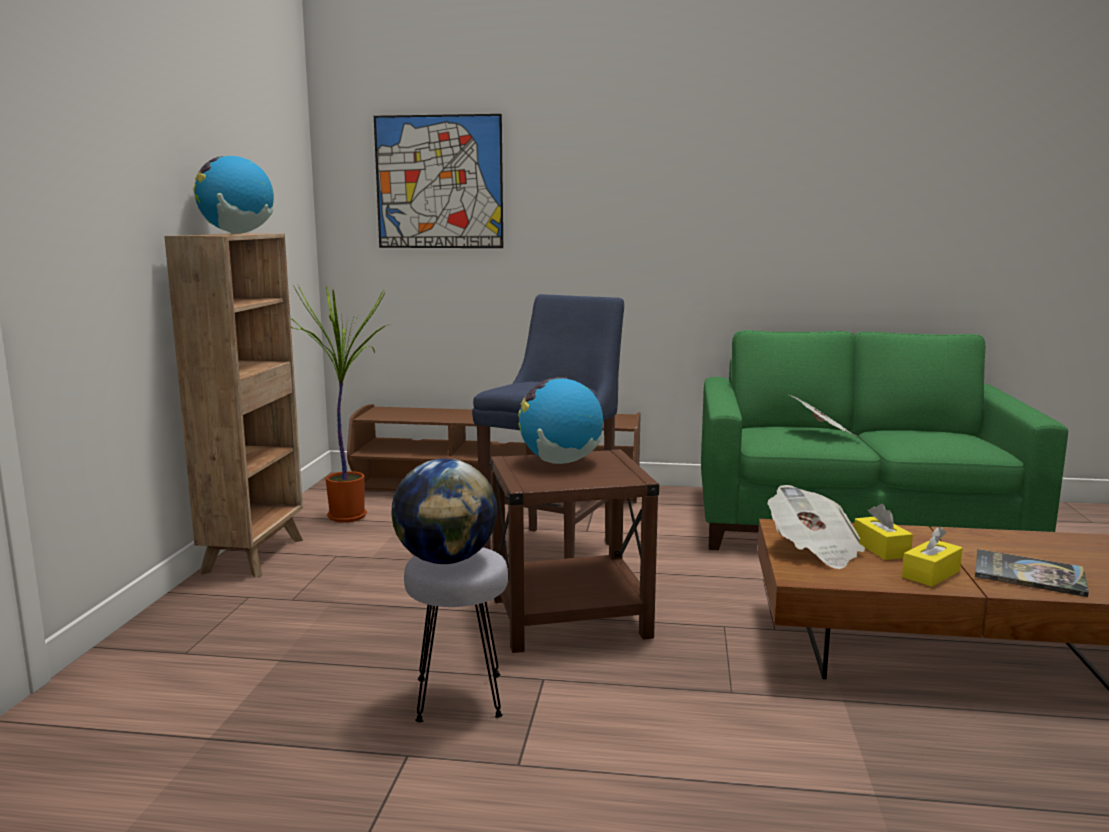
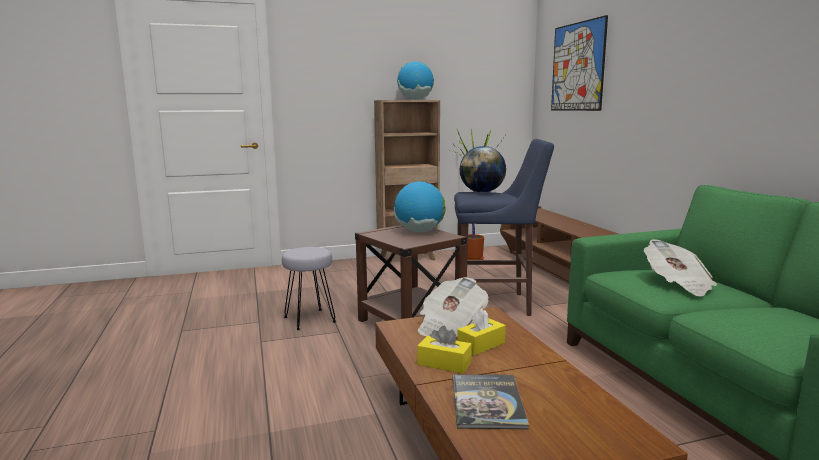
camera: 65 degrees right, 0 degrees up
(446, 560) = (304, 250): globe -> globe (482, 192)

